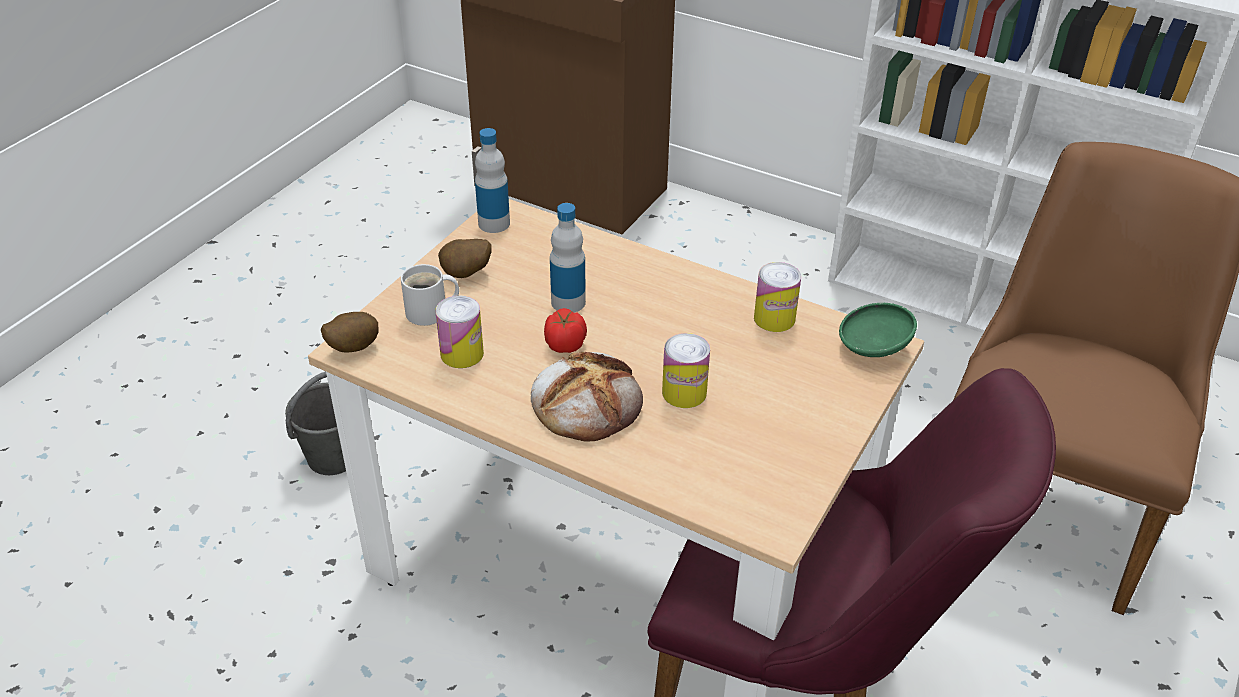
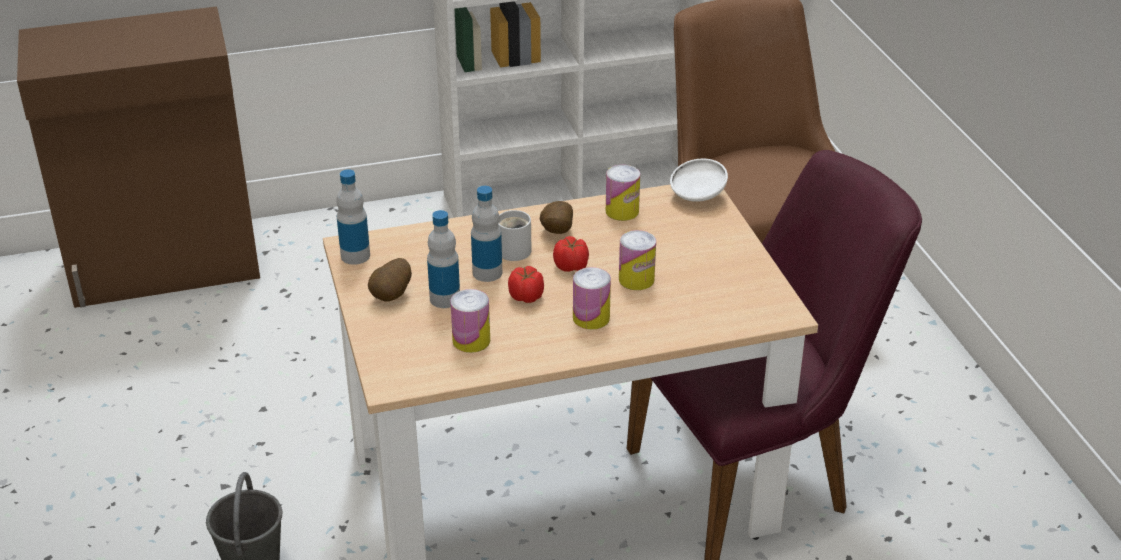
camera: 45 degrees left, 5 degrees down
(352, 348) = (392, 382): potato -> potato (556, 233)
(430, 312) = (408, 331): white mug -> white mug (517, 249)
(500, 303) = (445, 299): none -> bottle
(587, 401) = (591, 318): bread -> can
(646, 342) = (571, 267): none -> tomato
(872, 348) = (697, 196): green bowl -> white bowl

